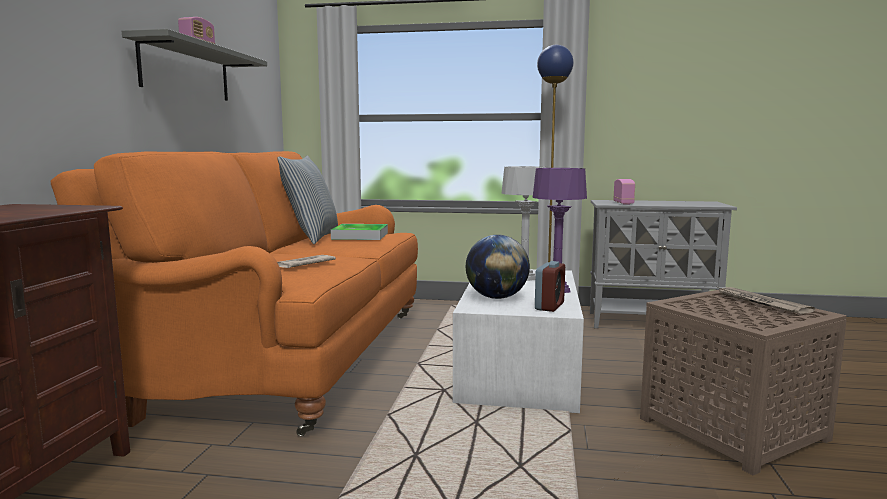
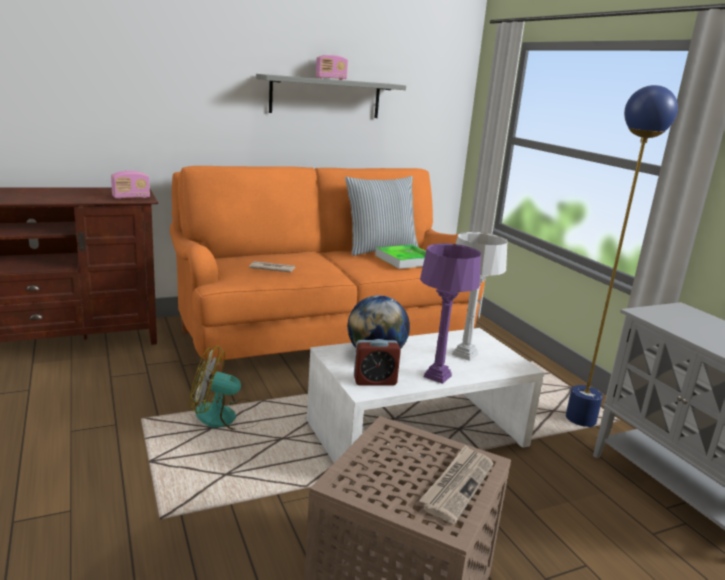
camera: 55 degrees right, 10 degrees up
(399, 443) = (225, 417): none -> fan
(623, 203) = (672, 320): radio -> radio (131, 197)

